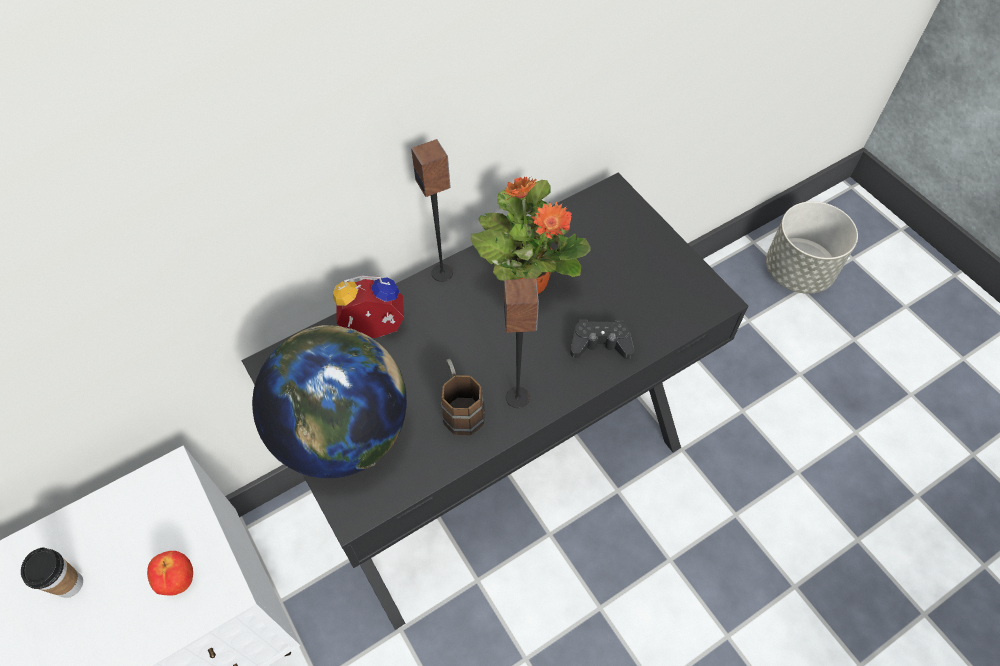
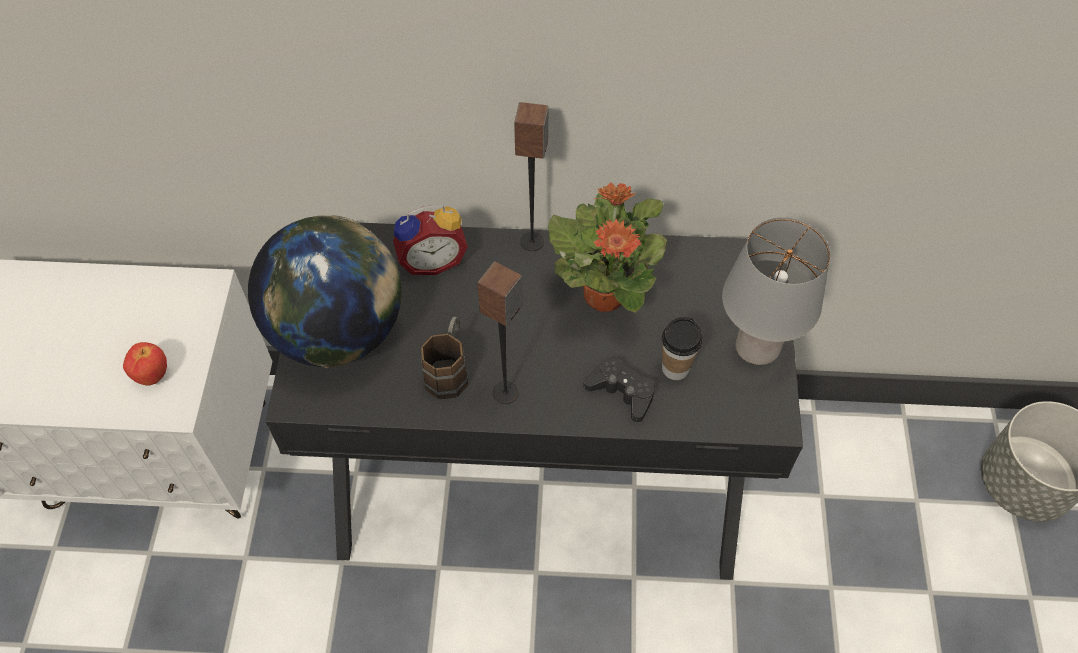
camera: 35 degrees right, 0 degrees up
(70, 584) = (79, 327): cup -> cup (675, 368)
(374, 331) = (432, 260): alarm clock -> alarm clock turned 135 degrees clockwise
(664, 258) = (756, 349): none -> grey table lamp

